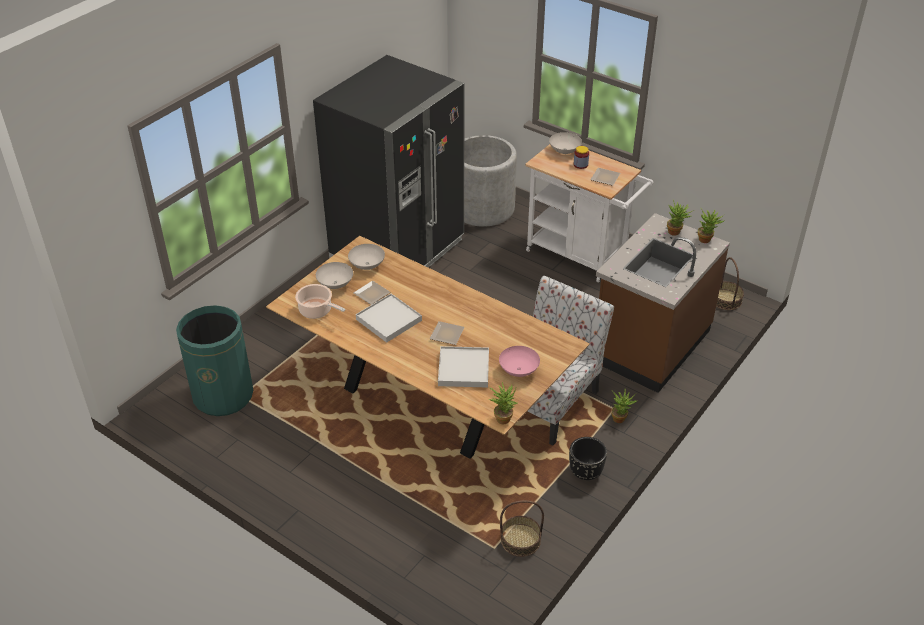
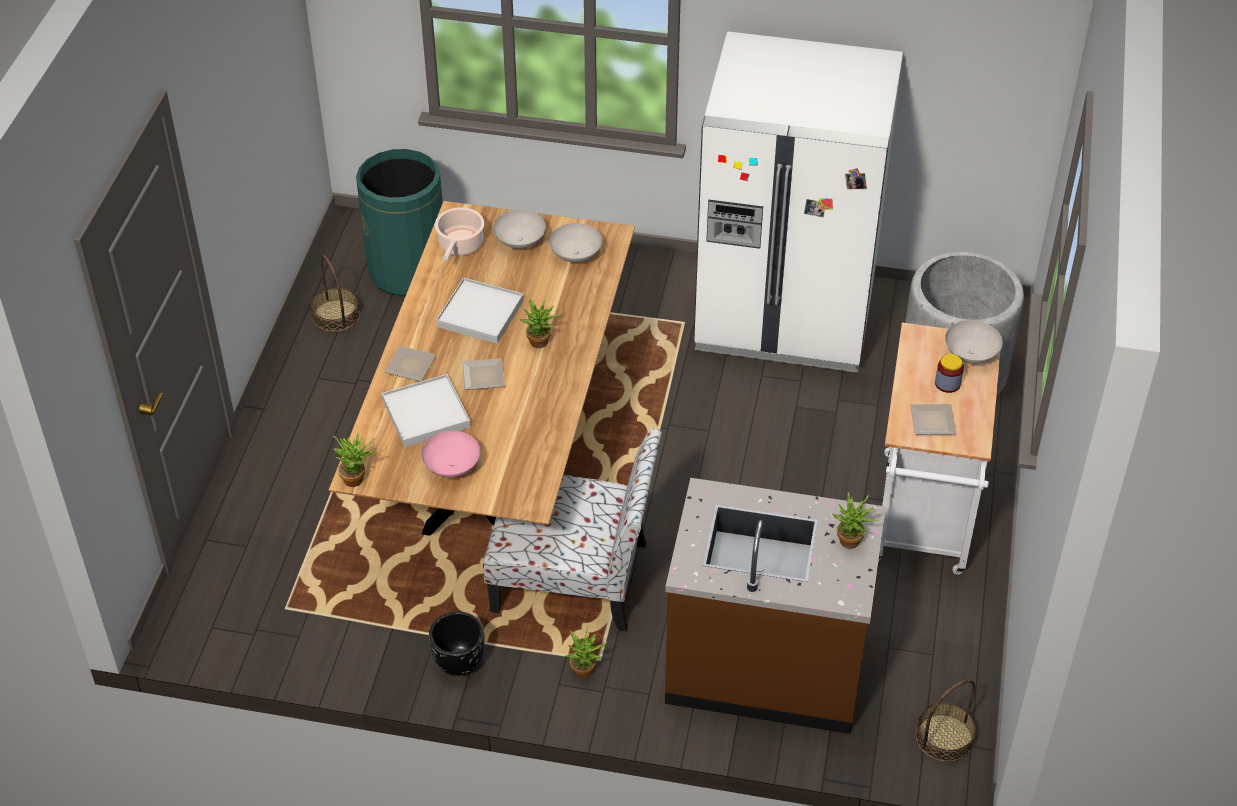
camera: 65 degrees right, 5 degrees up
(371, 295) = (519, 281): plate -> plate (408, 366)
(397, 250) = (785, 316): black fridge -> white fridge
(520, 540) = (310, 630): basket -> basket (336, 315)
(706, 239) = (858, 586): potted plant -> potted plant (541, 344)

